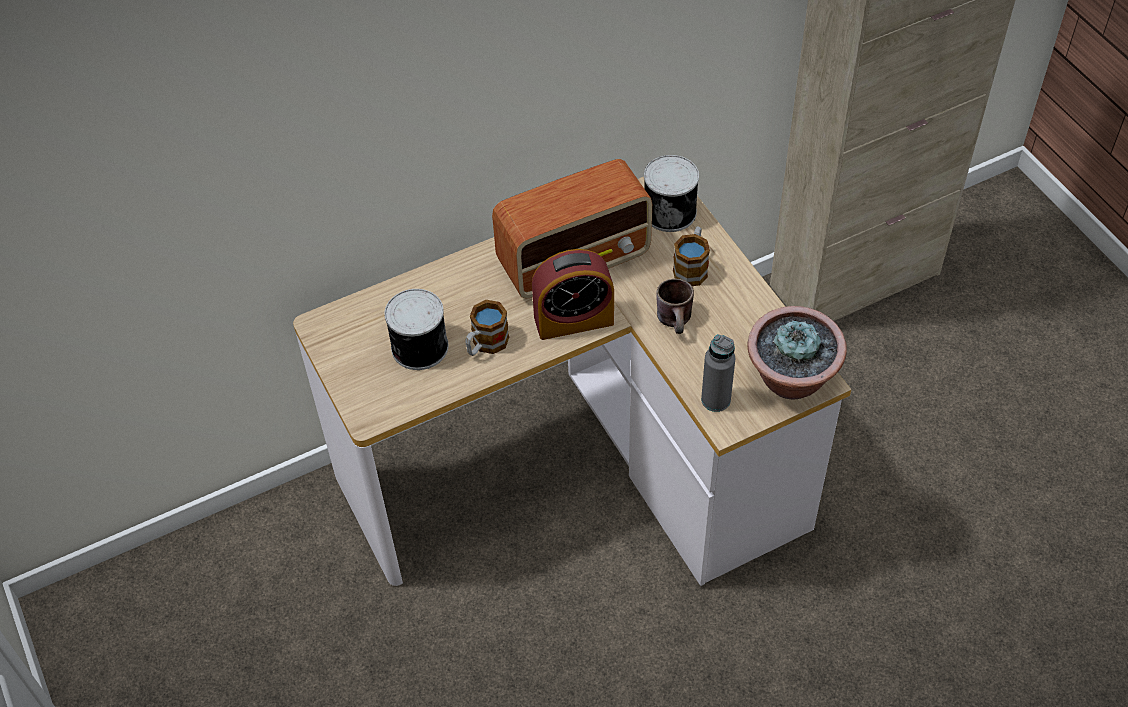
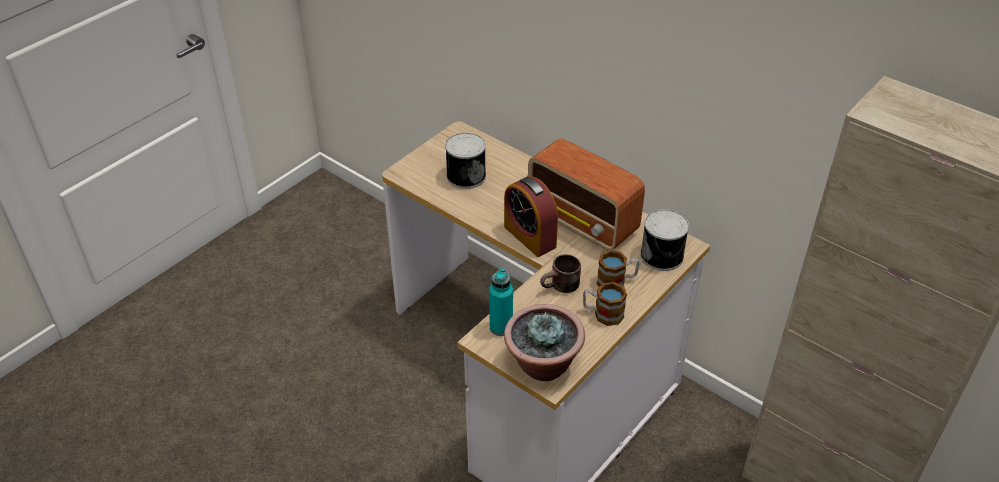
camera: 65 degrees right, 10 degrees down
(485, 345) = (484, 203): mug -> mug (602, 314)
(715, 400) = (501, 327): grey bottle -> turquoise bottle

